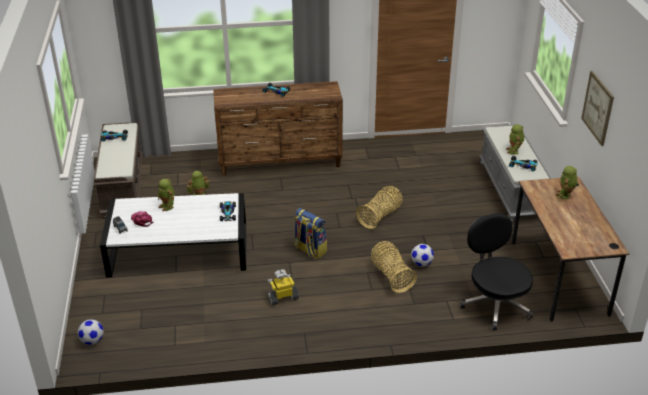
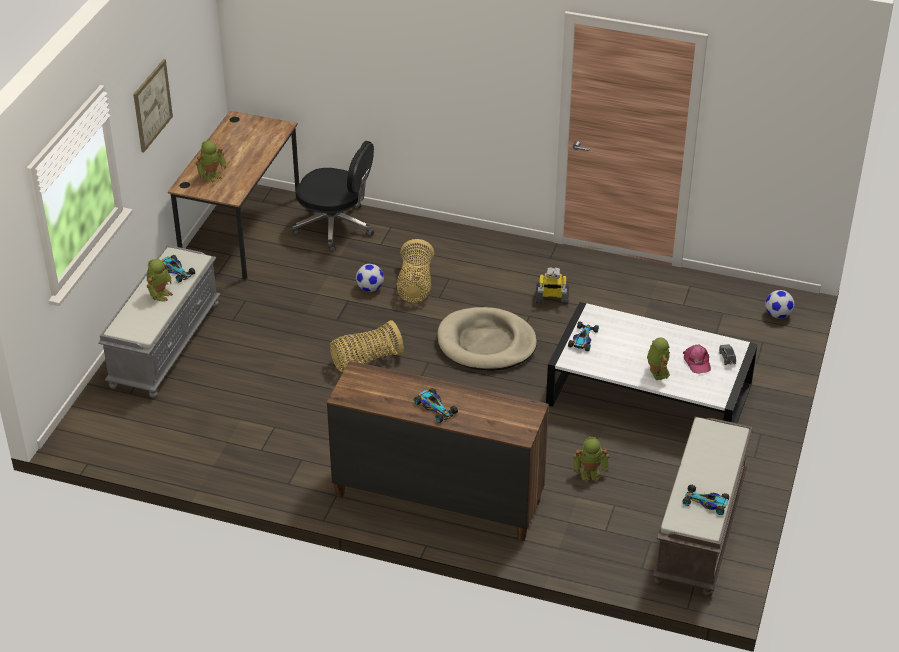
camera: 155 degrees left, 5 degrees up
(309, 250) = (486, 343): backpack -> beige dog bed
(495, 304) = (335, 227): black office chair -> black office chair turned 75 degrees counterclockwise

